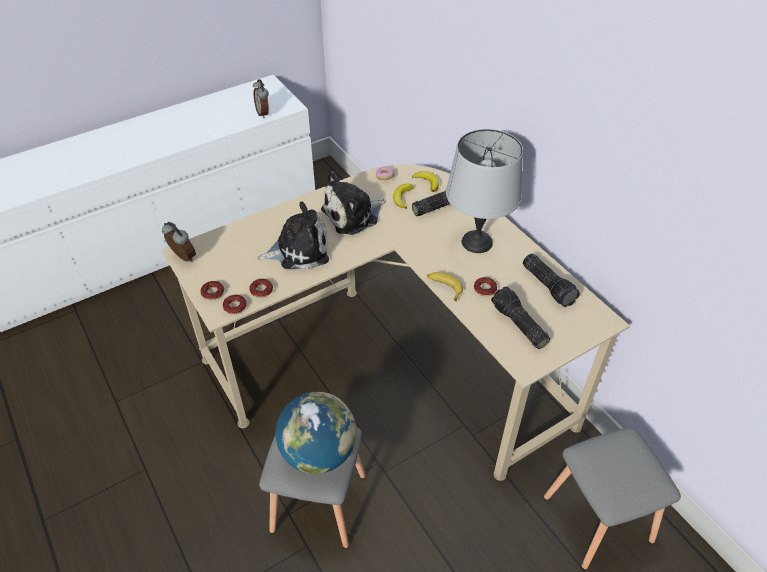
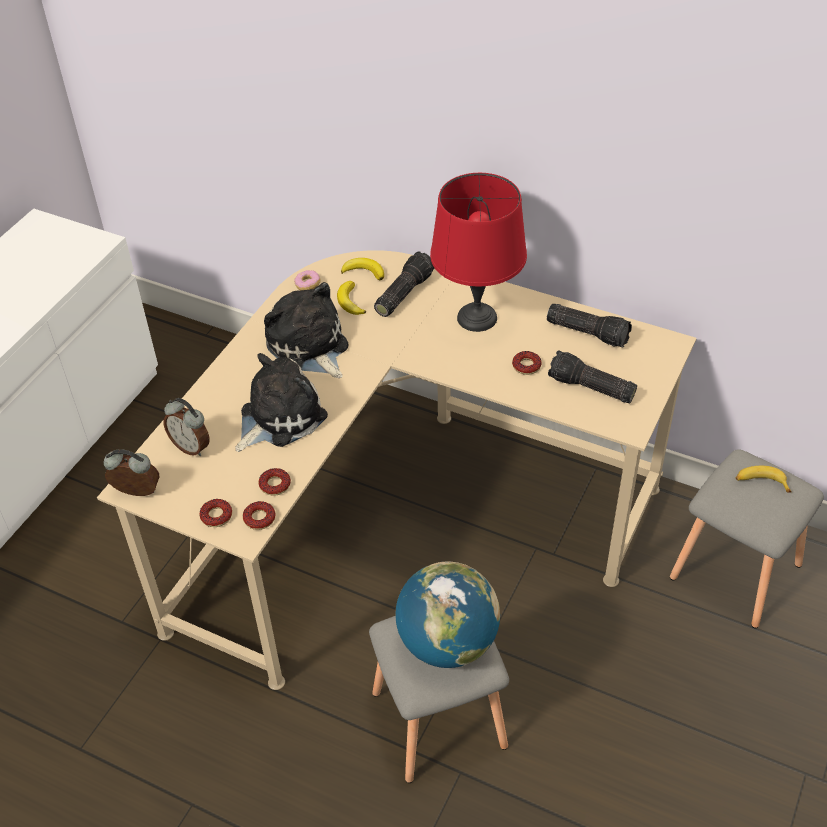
camera: 30 degrees left, 0 degrees up
(263, 113) = (69, 266): alarm clock -> alarm clock (191, 446)
(353, 215) = (309, 347): plush toy -> plush toy turned 120 degrees clockwise
(444, 287) = (482, 384): banana -> banana (761, 482)
(476, 242) = (476, 318): grey table lamp -> red table lamp

